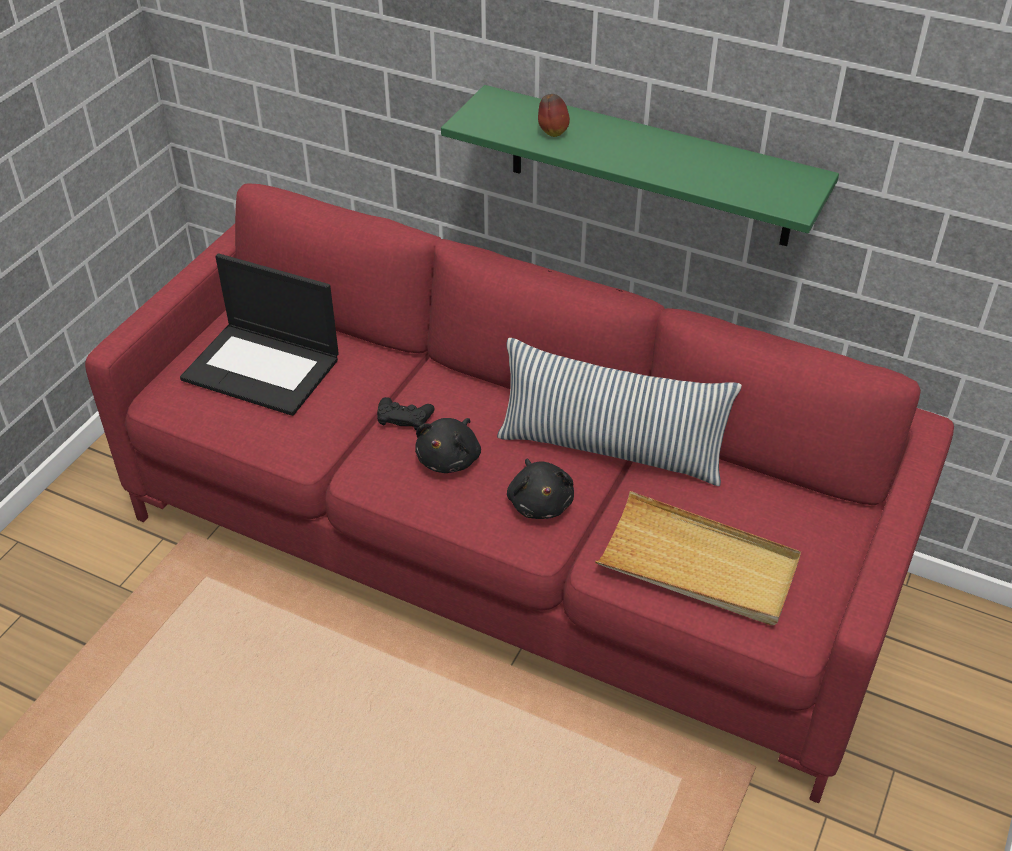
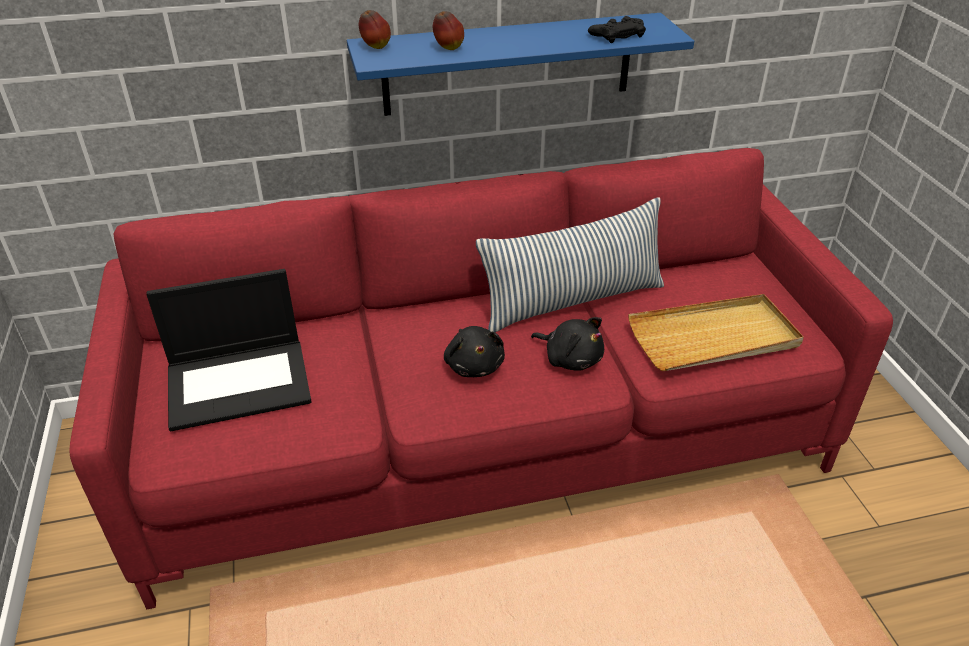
camera: 40 degrees left, 5 degrees down
(404, 417) = (403, 356): black game controller -> black game controller (617, 35)
(493, 105) = (375, 47): none -> apple
(649, 167) = (508, 64): green shelf -> blue shelf

